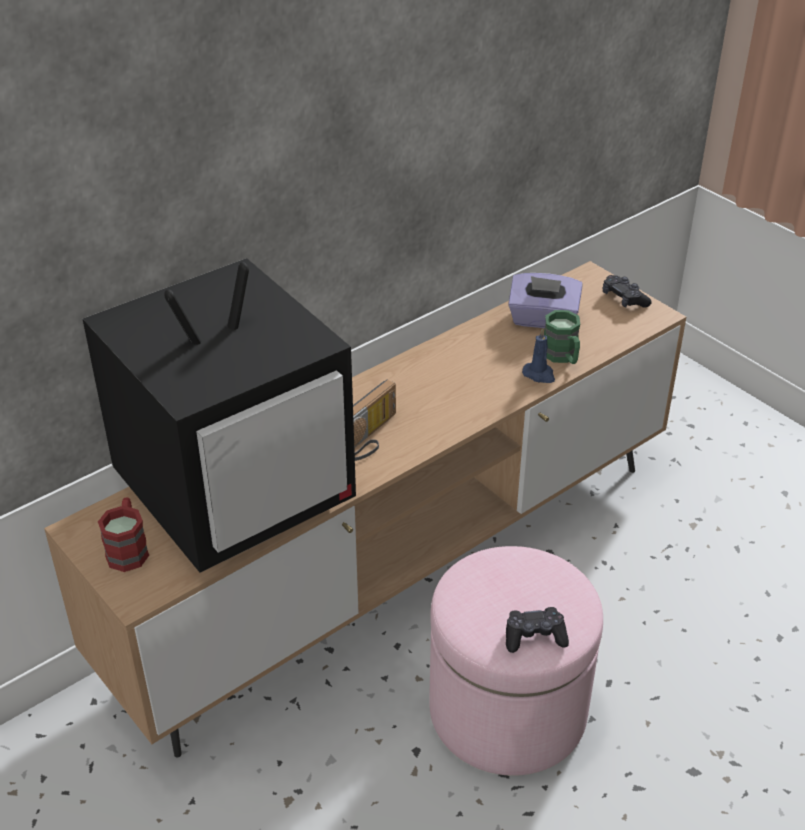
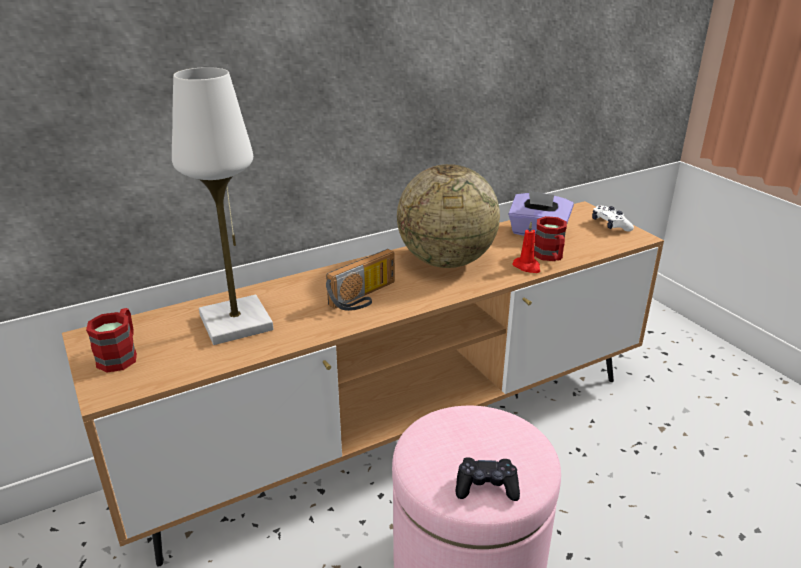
camera: 10 degrees right, 10 degrees down
(237, 491) = (236, 322): television -> white table lamp
(446, 376) = (446, 261): none -> globe
(539, 374) = (527, 267): blue candle -> red candle
(563, 357) = (550, 257): green mug -> red mug
(624, 299) = (610, 225): black game controller -> white game controller

